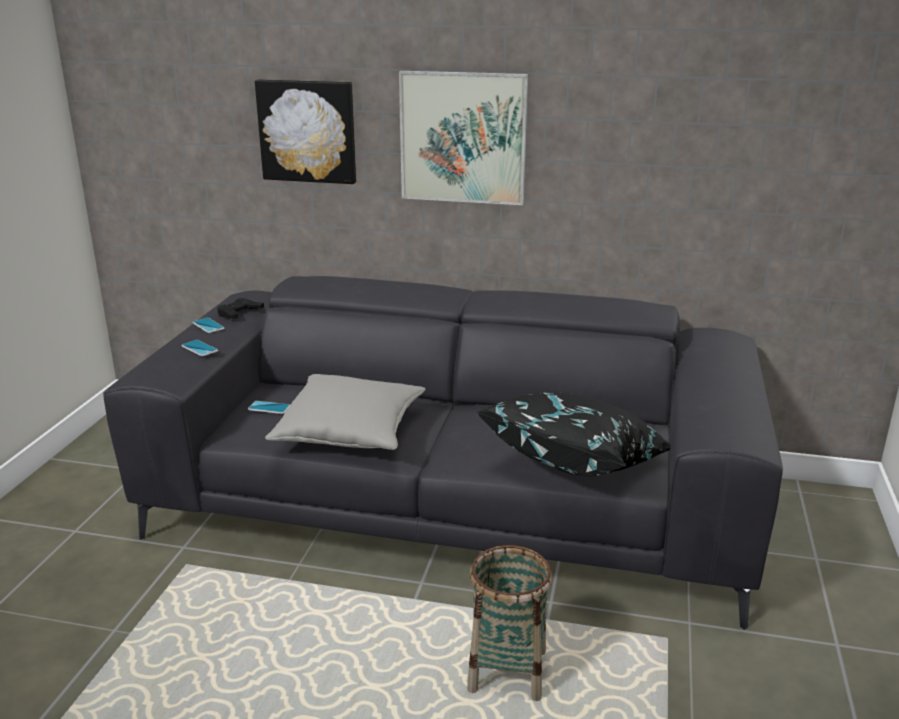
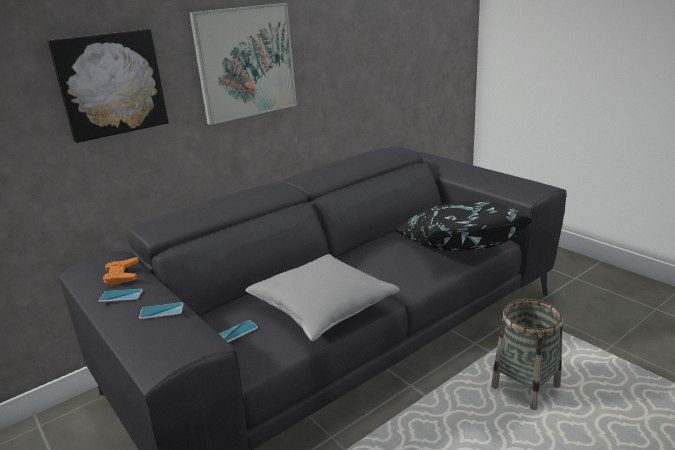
camera: 50 degrees left, 0 degrees up
(239, 313) = (122, 275): black game controller -> orange game controller

